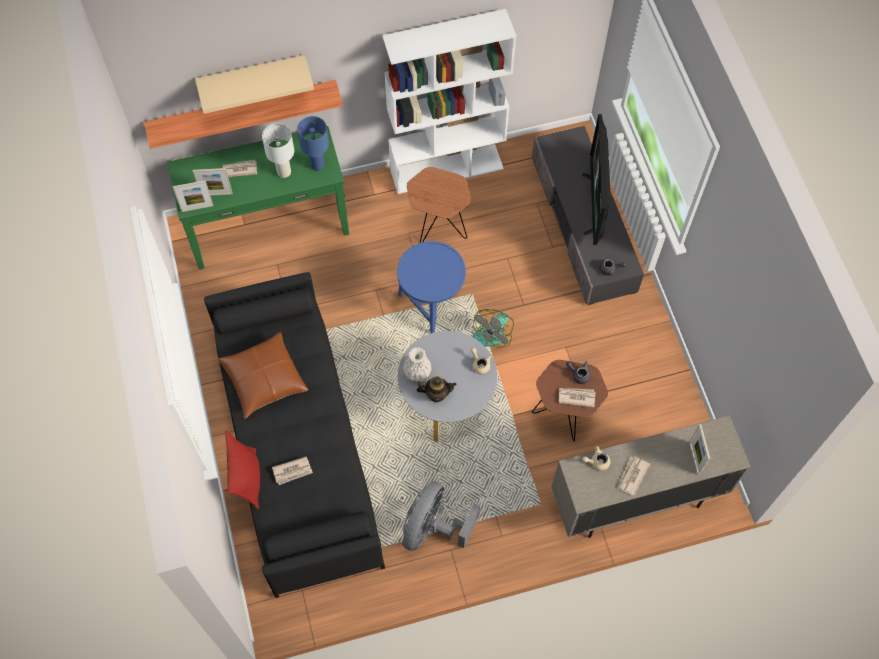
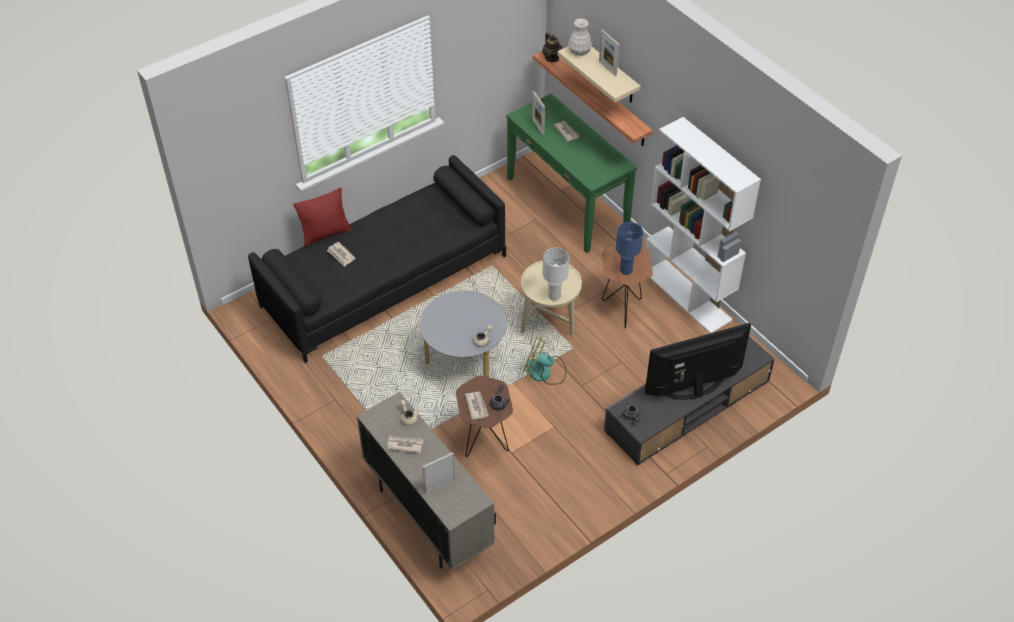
camera: 70 degrees right, 15 degrees down
(197, 208) = (520, 121): picture frame -> picture frame (607, 68)
(264, 379) = (410, 217): brown pillow -> none
(284, 172) = (578, 156): white table lamp -> white table lamp (554, 296)
(317, 165) = (596, 172): blue table lamp -> blue table lamp (626, 270)
(417, 372) = (457, 303): white vase -> white vase (579, 51)
(431, 304) = (549, 323): blue side table -> beige side table
(433, 528) = (349, 383): grey fan -> none
(436, 394) = (443, 320): teapot -> teapot (552, 58)

